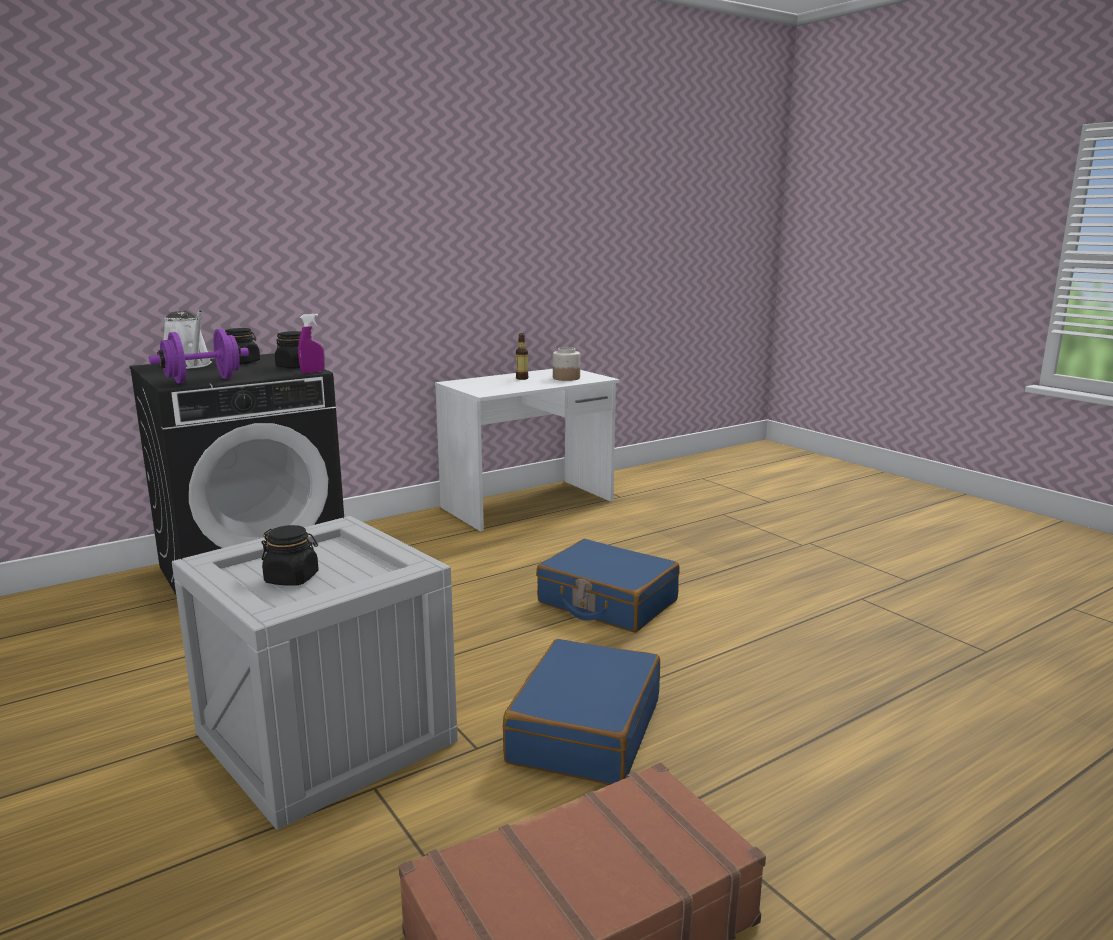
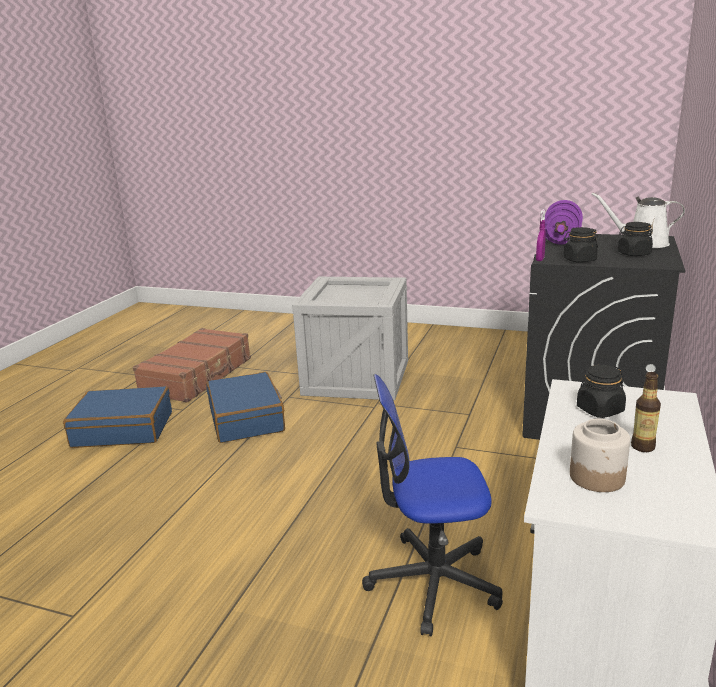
camera: 145 degrees right, 5 degrees up
(292, 579) = (353, 291): black jar -> black jar (599, 410)
(587, 538) = (433, 582): none -> office chair
(607, 602) = (315, 500): blue suitcase -> blue suitcase (123, 429)

